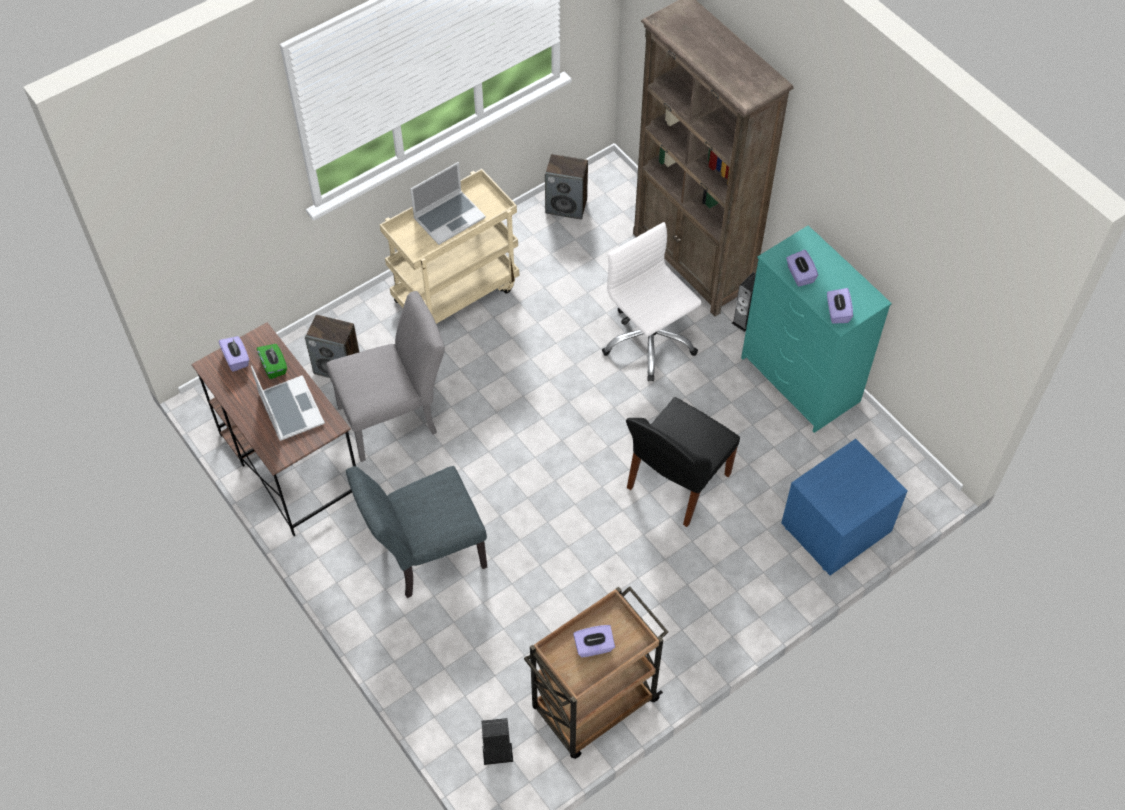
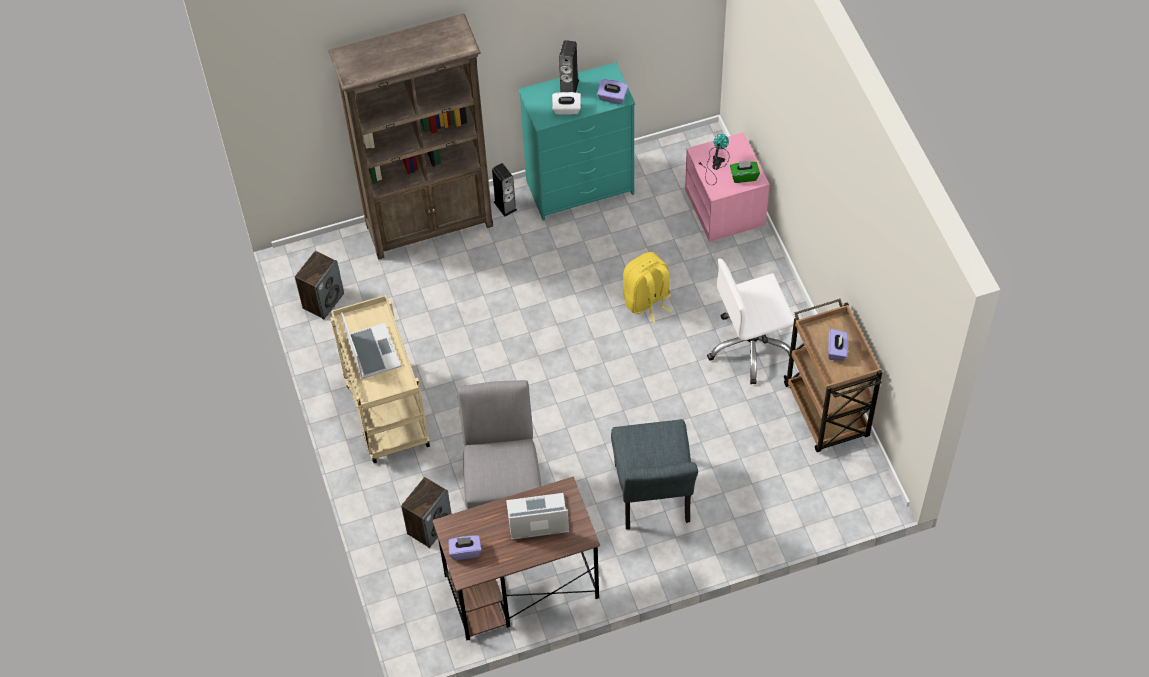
camera: 70 degrees left, 0 degrees up
(274, 366) = (485, 522): green tissue box -> green tissue box (744, 176)
(497, 753) = (848, 488): speaker -> speaker (569, 87)
(648, 341) = (499, 280): white office chair -> white office chair (750, 347)
(676, 483) = (647, 301): black chair -> yellow backpack
(799, 275) = (566, 109): purple tissue box -> white tissue box
(836, 529) = (726, 208): blue nightstand -> pink nightstand
(845, 472) = (714, 164): none -> table lamp

